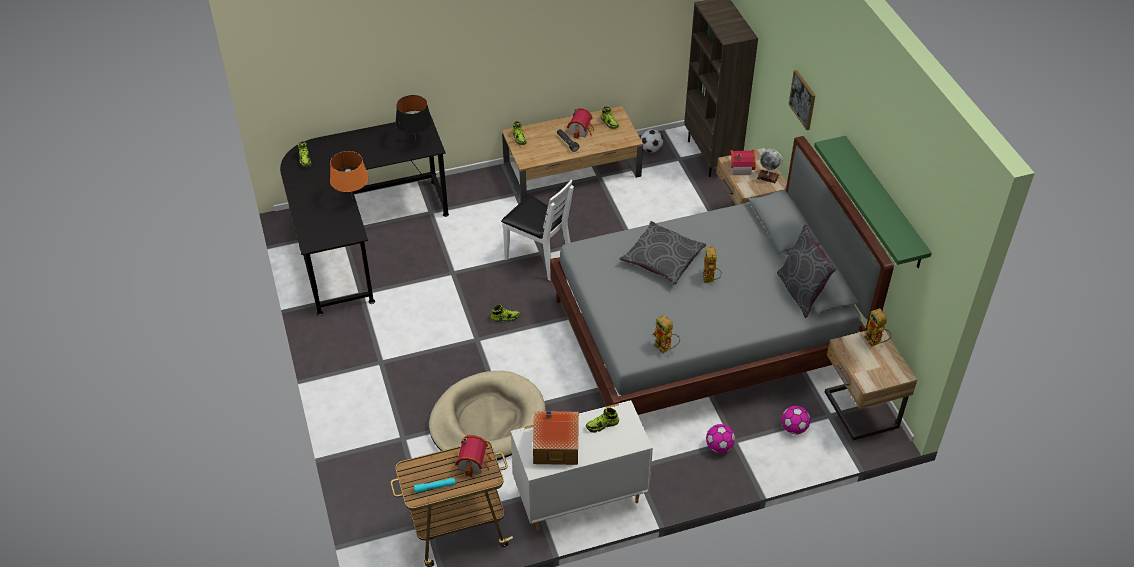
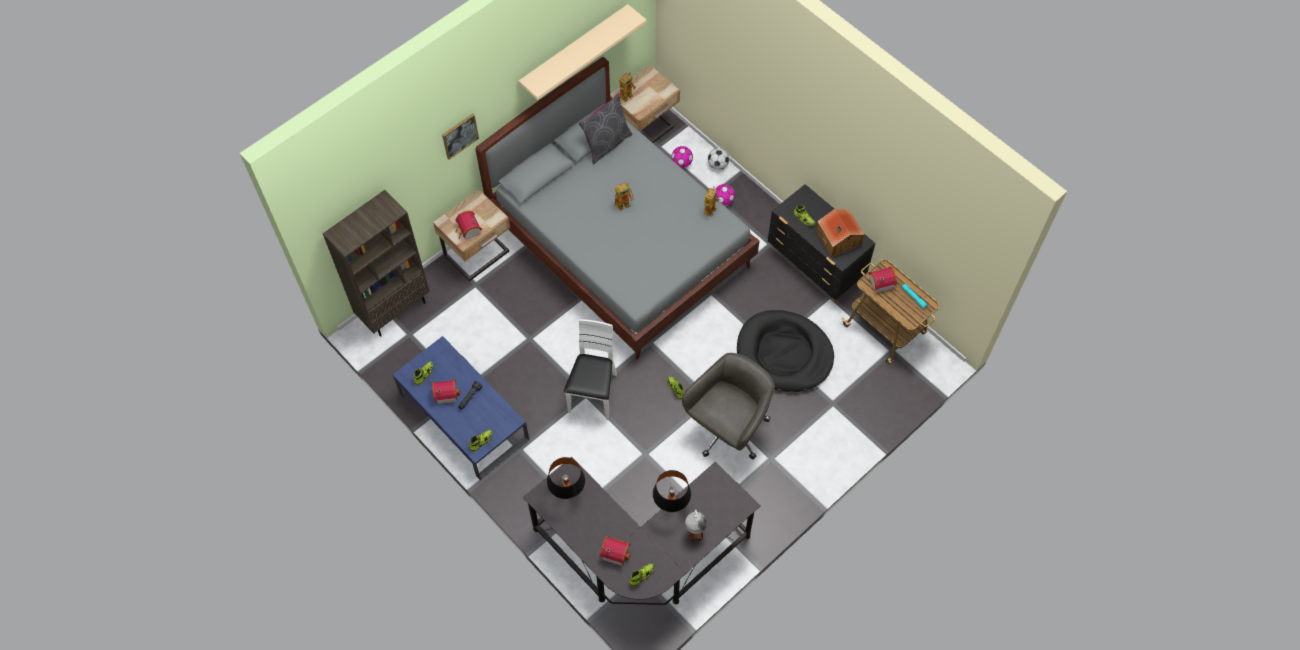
camera: 115 degrees left, 15 degrees up
(338, 151) = (615, 552): none -> toy house
(352, 198) = (671, 503): orange table lamp -> black table lamp
(434, 340) = (727, 429): none -> grey office chair
(487, 421) = (784, 354): beige dog bed -> black dog bed
(572, 169) = (463, 416): brown coffee table -> blue coffee table
(579, 497) = (815, 267): white dresser -> black dresser
(651, 149) = (405, 362): football -> football (718, 165)
(662, 259) = (617, 242): grey pillow -> none
(768, 177) = (472, 208): globe -> globe (695, 531)
(883, 203) = (574, 50): green shelf -> beige shelf

